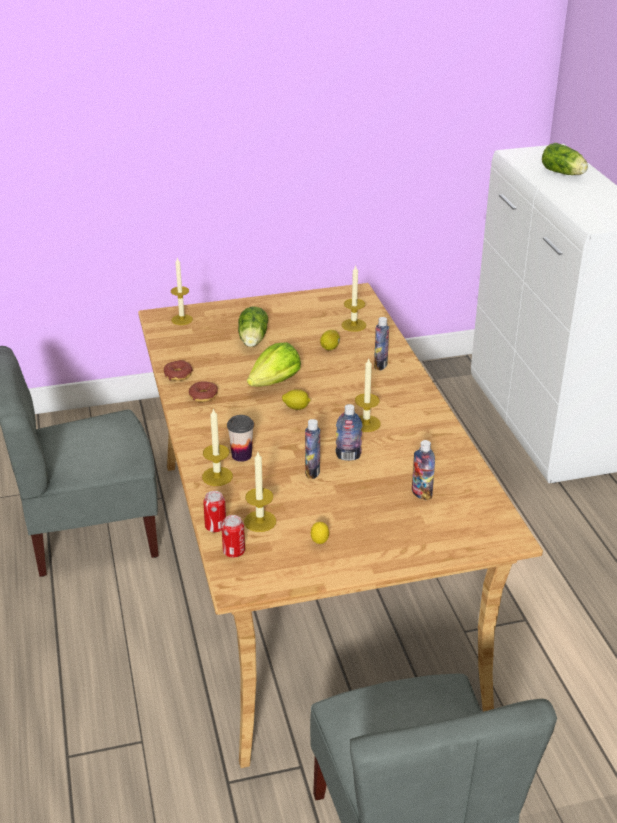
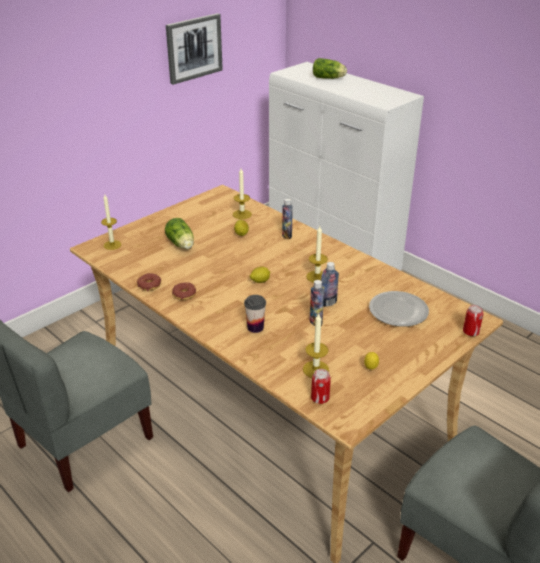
camera: 30 degrees left, 0 degrees up
(215, 527) = (289, 386): can -> can (470, 332)
(217, 476) = (253, 349): candle -> none
(275, 382) = (227, 268): lettuce -> none
(394, 100) = (194, 48): none -> picture
(421, 494) = (399, 311): bottle -> plate

